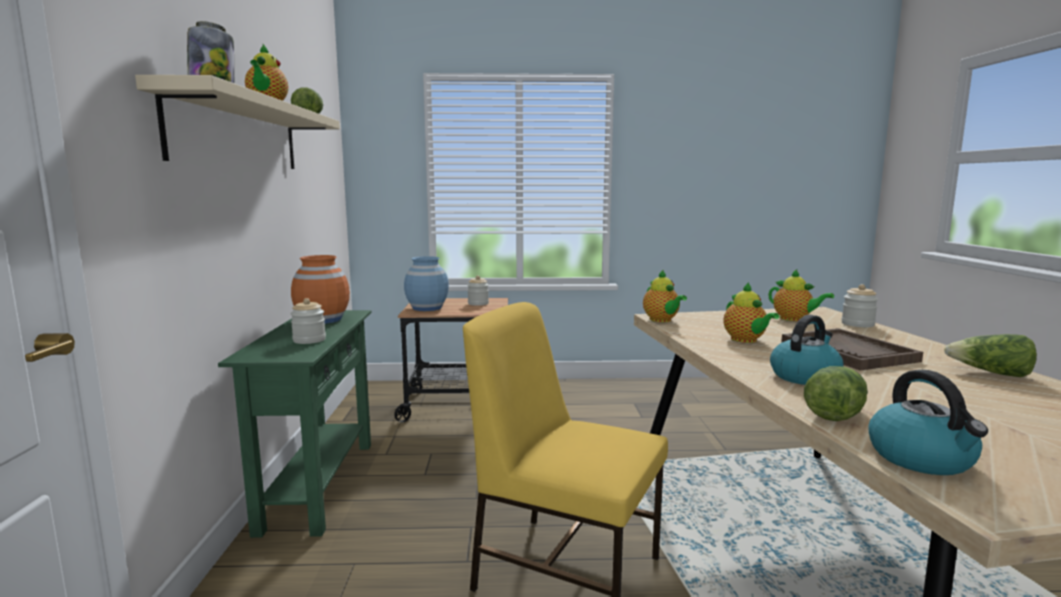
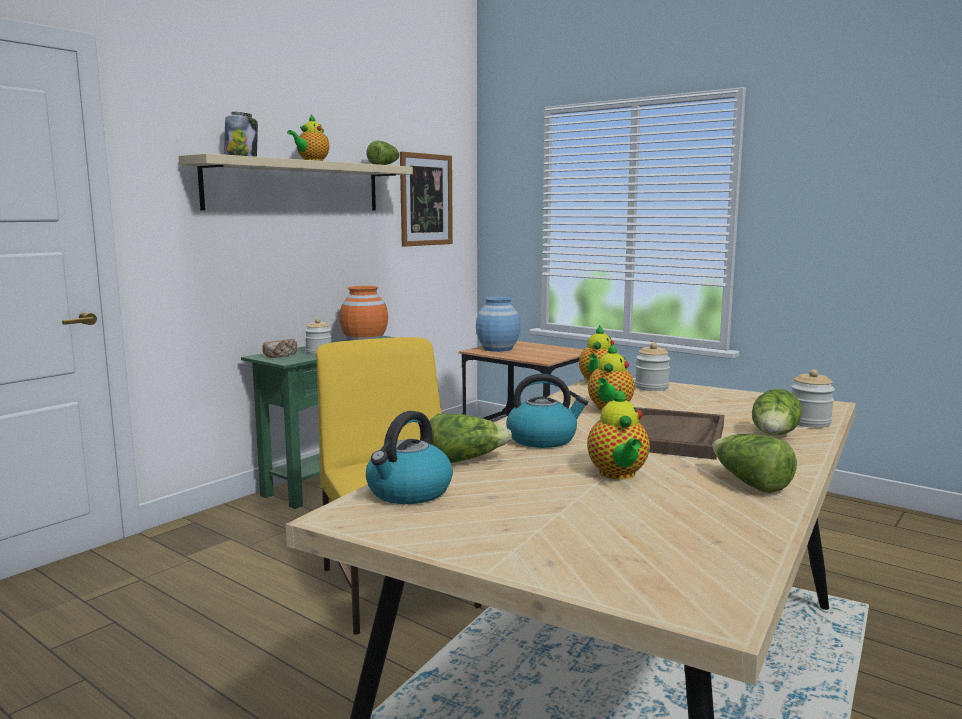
camera: 40 degrees right, 0 degrees up
(272, 352) = (280, 356): none -> bread
(320, 159) = (426, 200): none -> picture
(478, 303) = (551, 351): jar -> jar (651, 387)
(794, 319) = (748, 405): teapot -> teapot (618, 474)
(880, 337) = (775, 436): none -> lettuce

